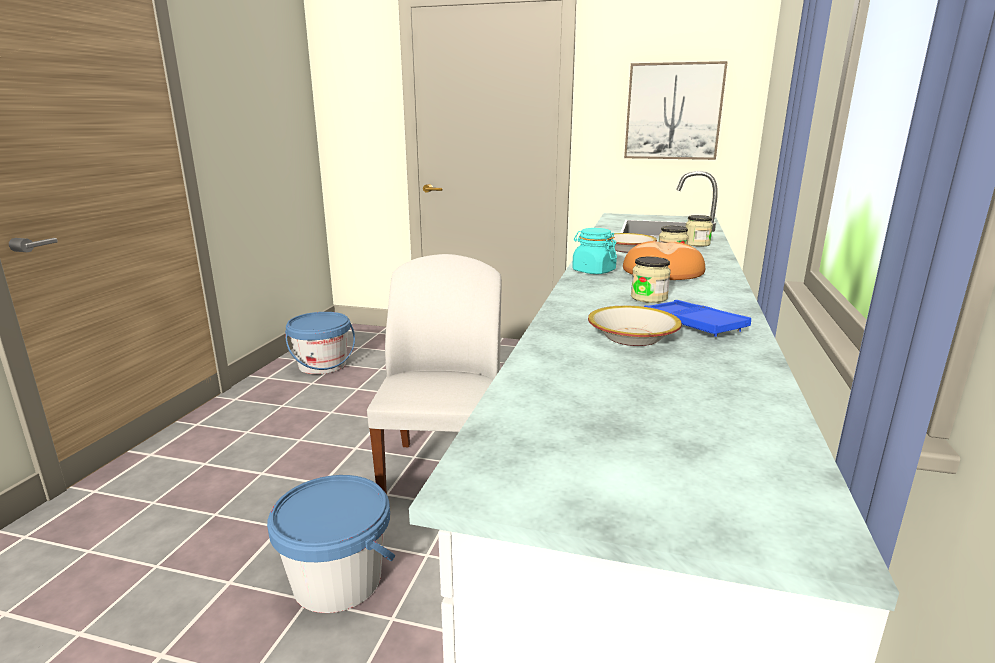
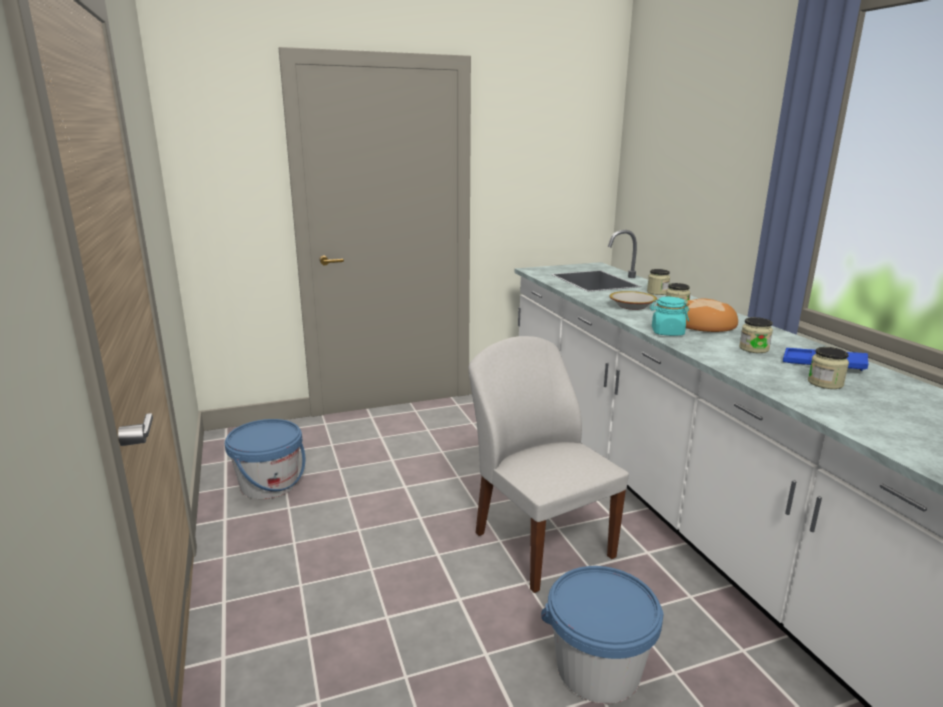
camera: 35 degrees left, 0 degrees up
(632, 337) = (825, 383): bowl -> jar
(673, 111) = (554, 174): picture -> none

